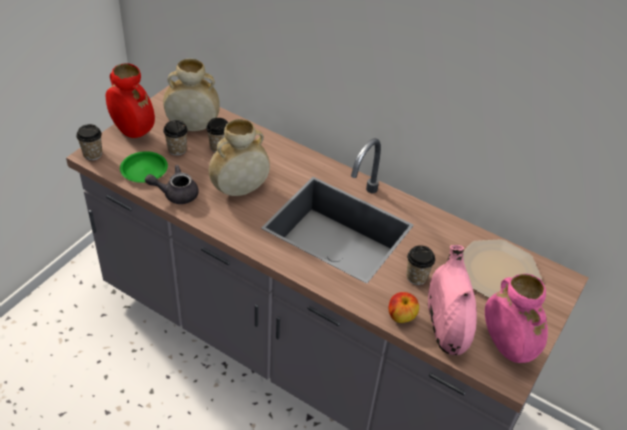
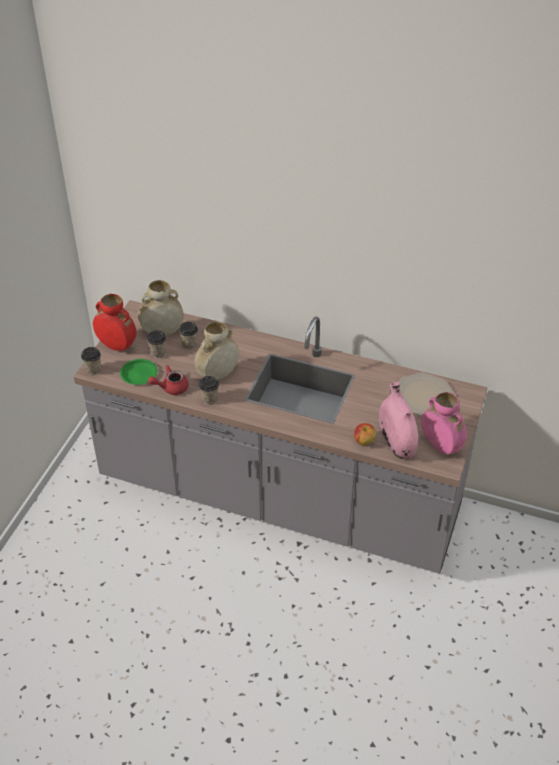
camera: 10 degrees left, 0 degrees up
(176, 194) = (171, 387): grey teapot -> red teapot
(416, 277) = (367, 412): cup -> cup (209, 399)

